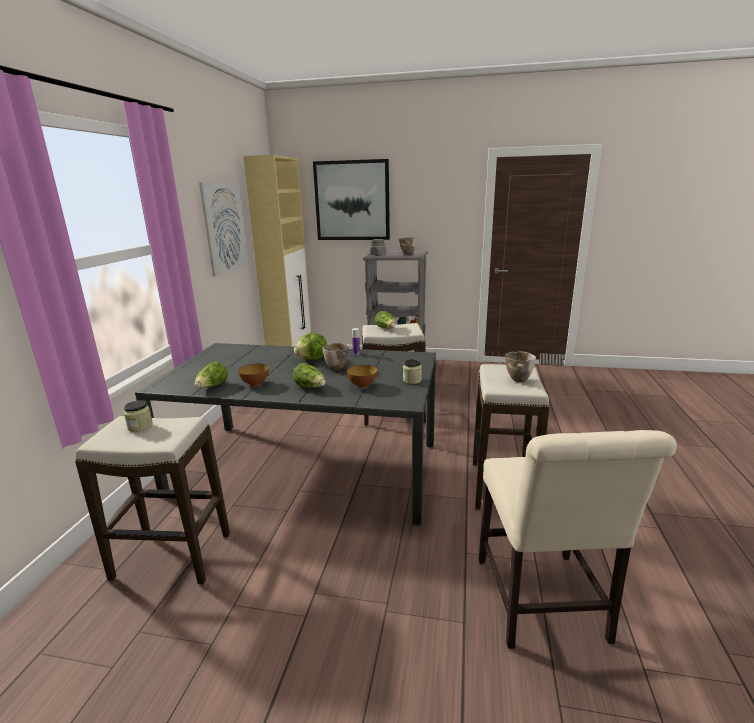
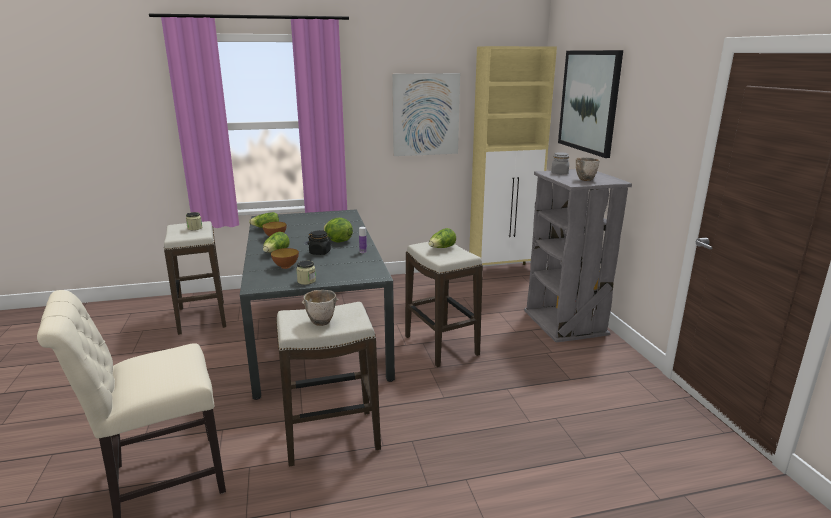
camera: 65 degrees right, 0 degrees up
(337, 369) = (320, 252): bowl -> black jar

